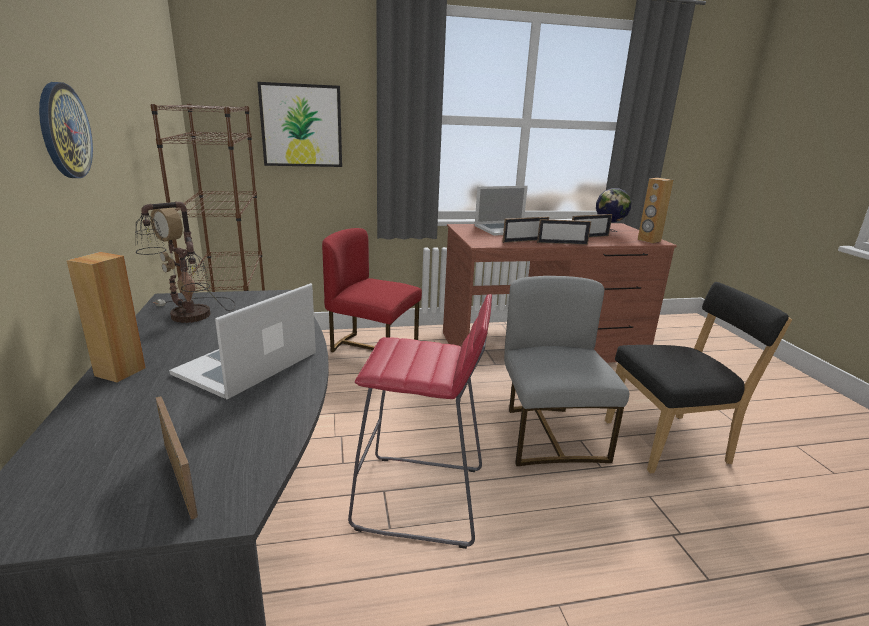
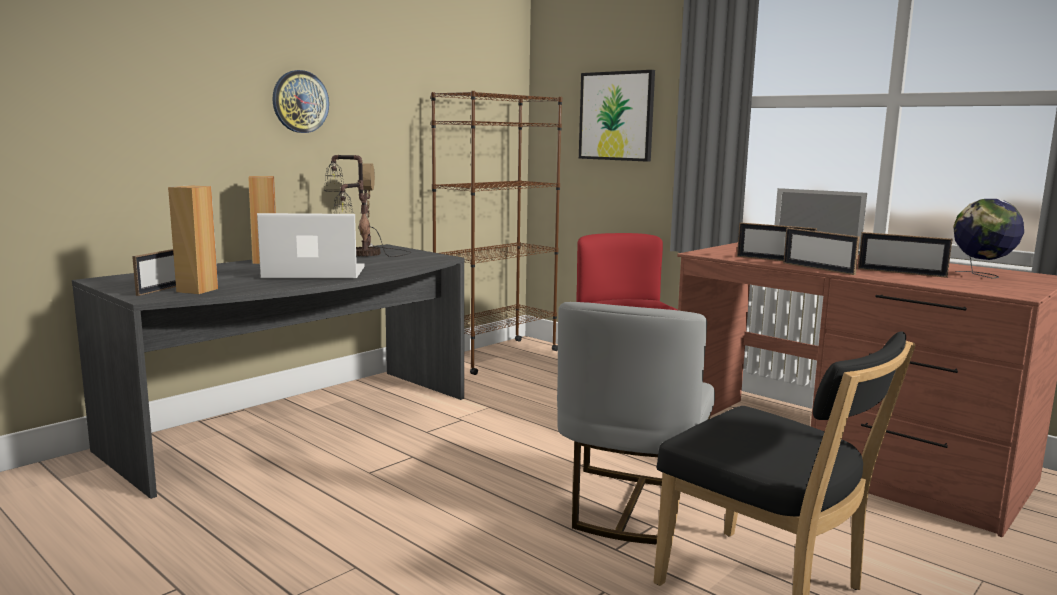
camera: 55 degrees right, 10 degrees down
(421, 499) = (422, 473): red stool -> none
(549, 435) = (630, 506): grey chair -> grey chair turned 150 degrees clockwise
(649, 240) = (1003, 290): brown speaker -> brown speaker (197, 290)

